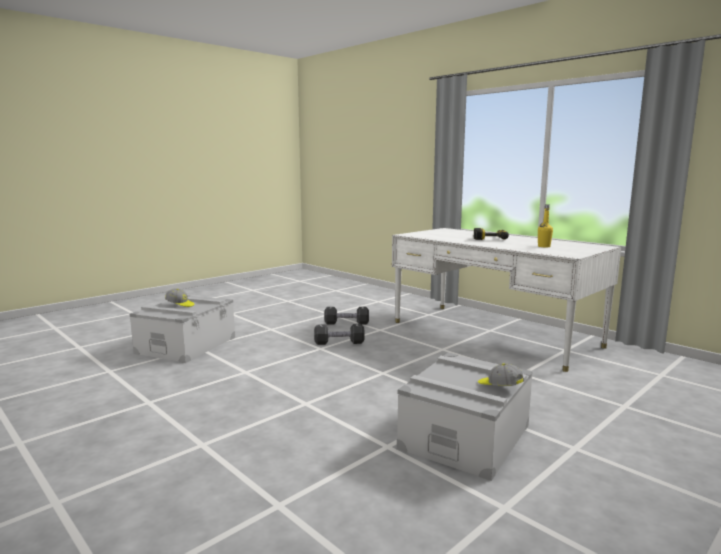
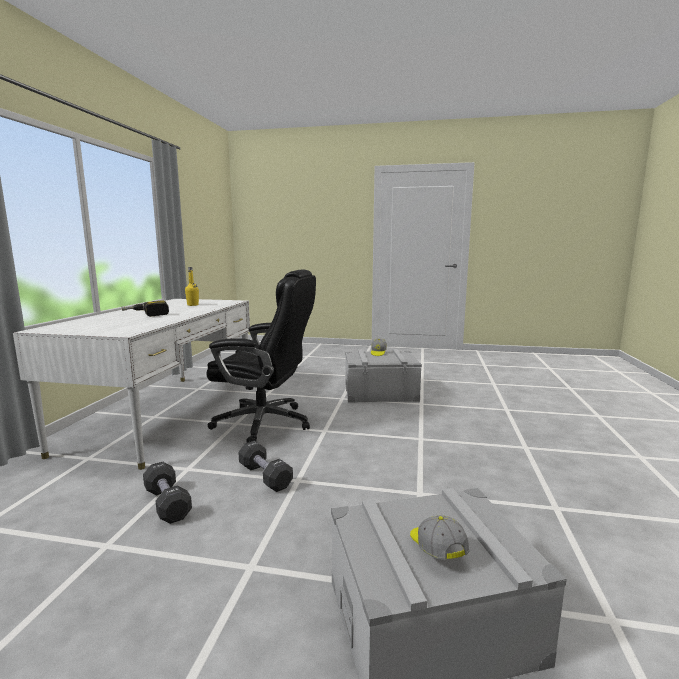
camera: 125 degrees left, 0 degrees up
(430, 357) = (265, 423): none -> black office chair

